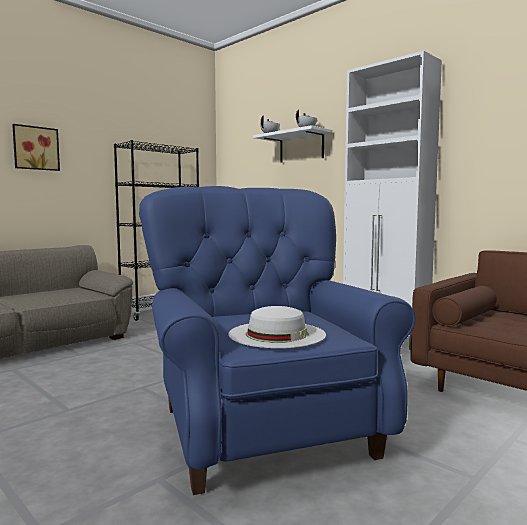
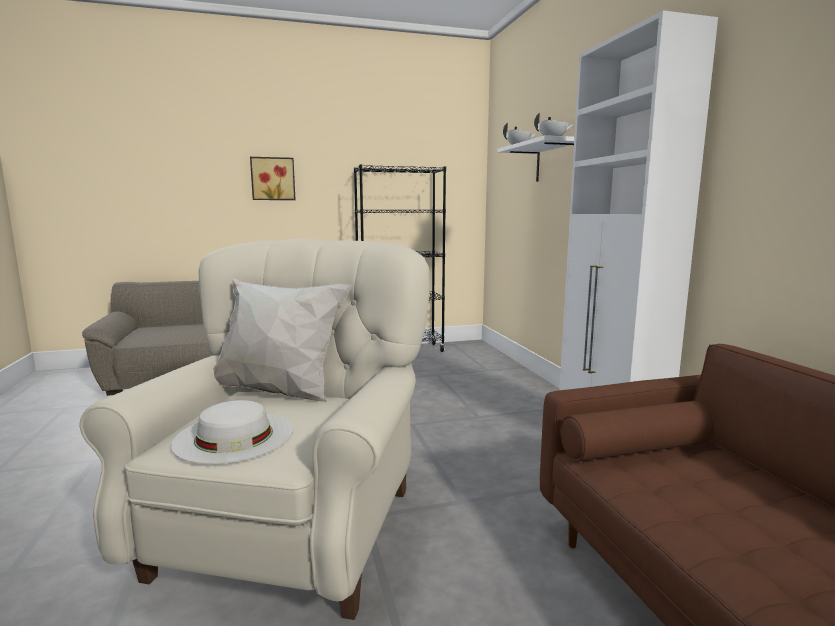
camera: 30 degrees right, 5 degrees up
(237, 314) = (278, 393): none -> white pillow
(261, 428) = (294, 526): blue armchair -> beige armchair

